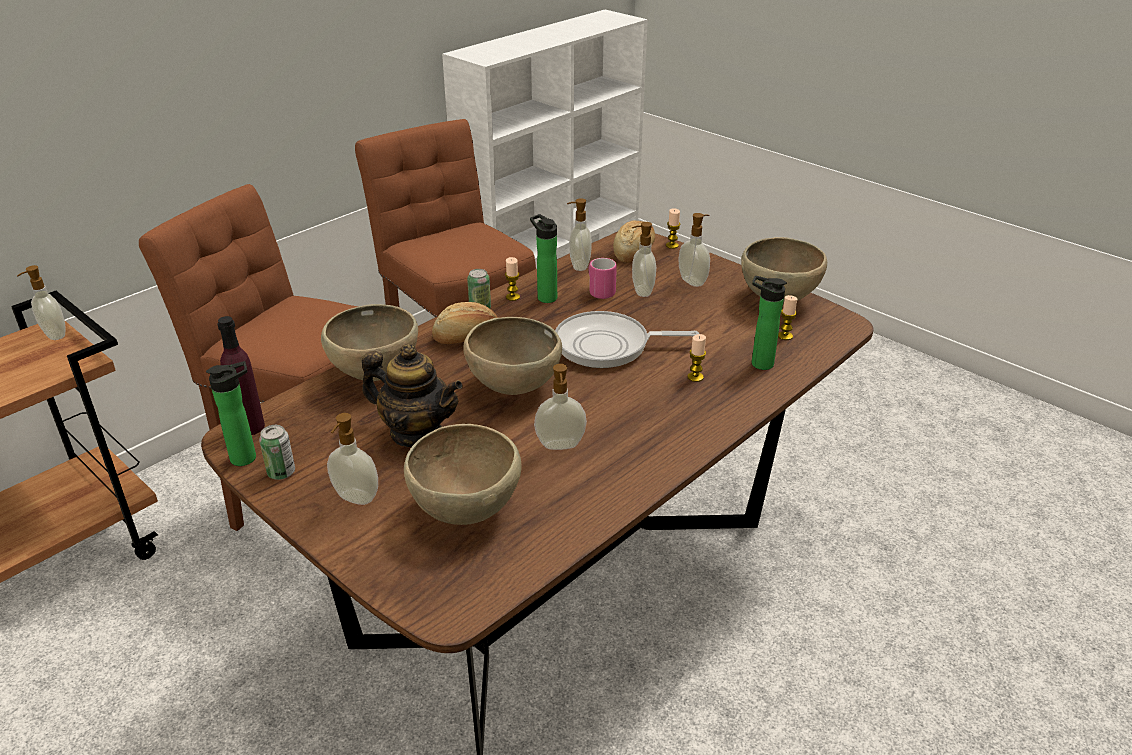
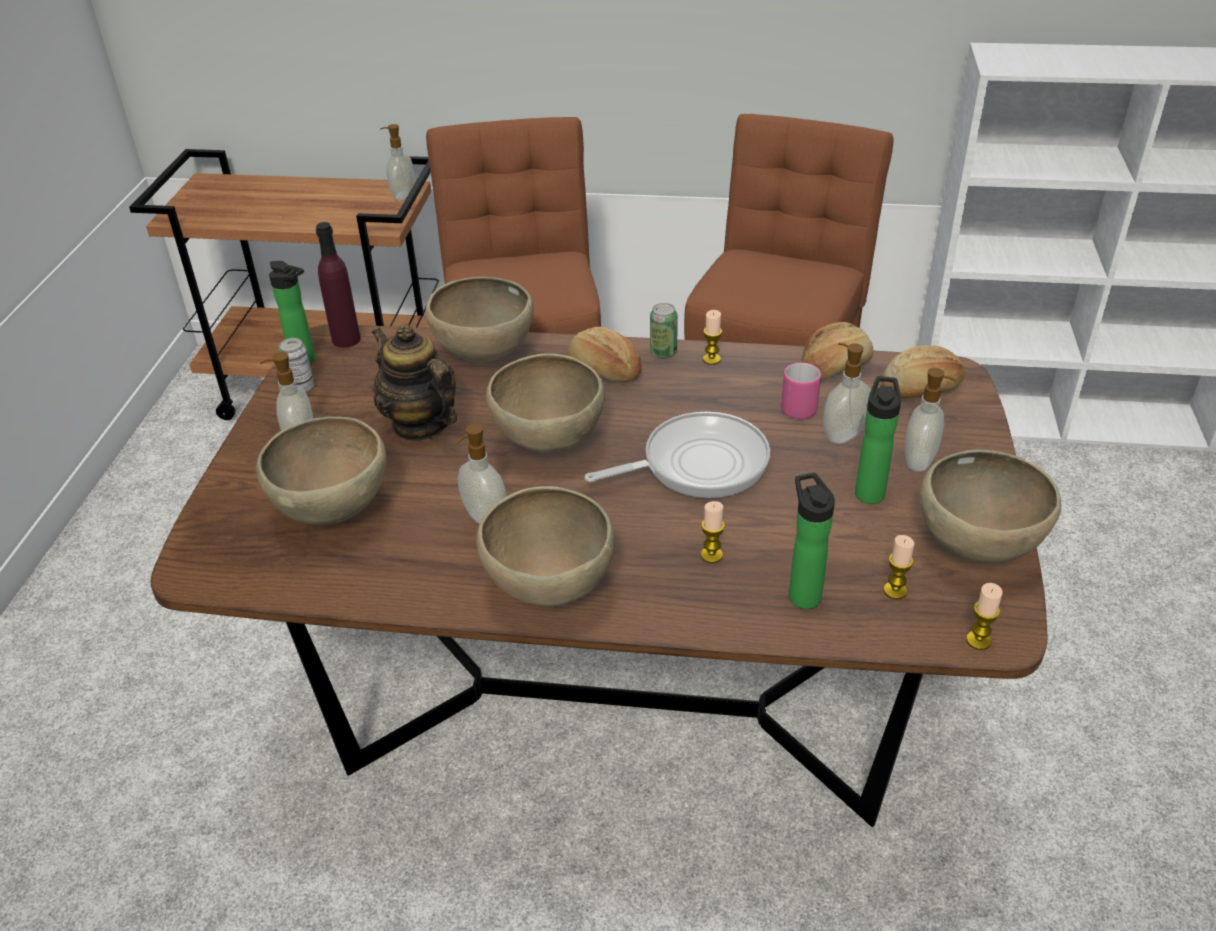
camera: 55 degrees right, 5 degrees up
(416, 433) = (420, 424): teapot -> teapot turned 150 degrees clockwise
(545, 297) = (739, 378): bottle -> bottle (870, 491)
(579, 266) = (834, 367): soap dispenser -> bread
(608, 346) = (697, 464): frying pan -> frying pan turned 105 degrees clockwise
(661, 447) = (549, 589): none -> brown bowl
(672, 245) = (982, 408): candle -> candle (978, 640)

